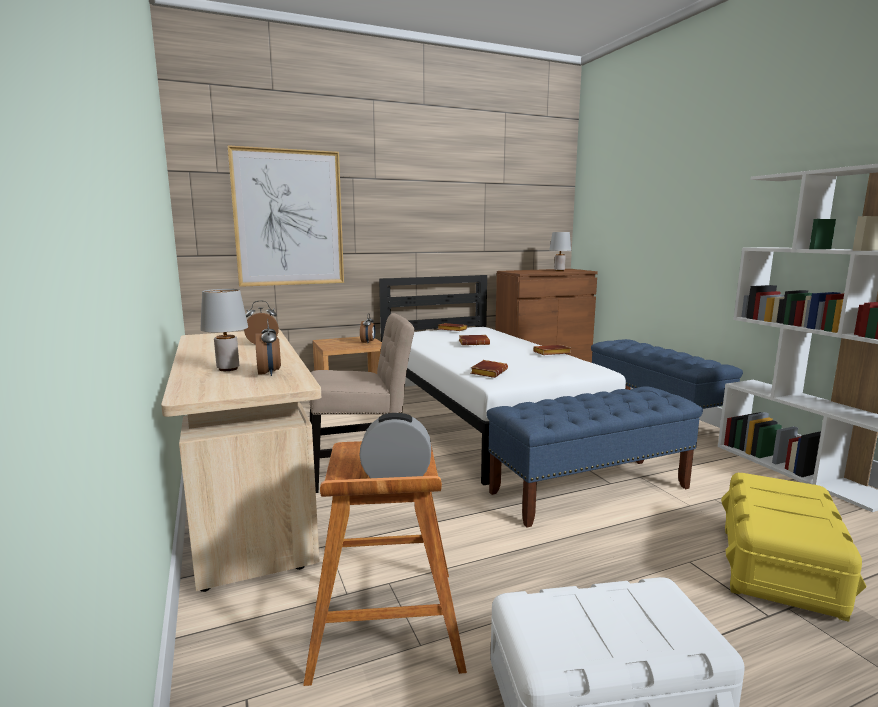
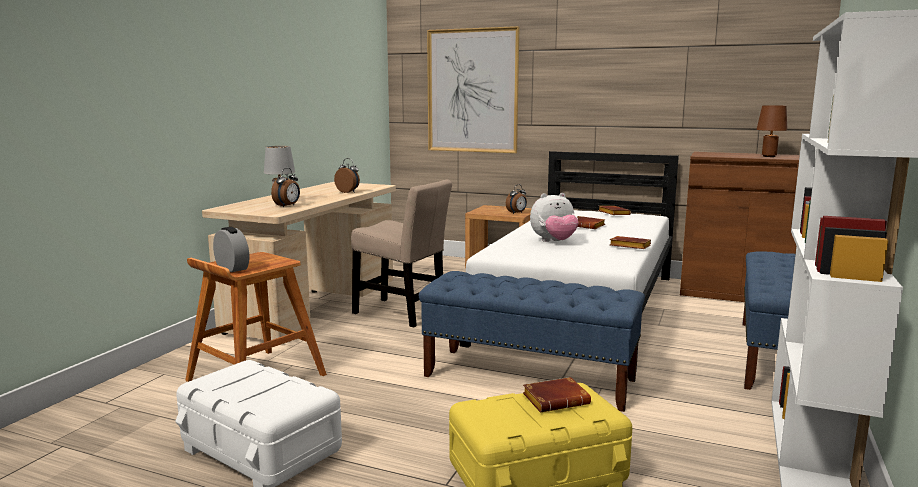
camera: 45 degrees right, 0 degrees up
(488, 372) = (512, 247): brown book -> brown book (556, 399)
(496, 361) = (554, 242): none -> plush toy
(559, 270) = (768, 156): grey table lamp -> brown table lamp

